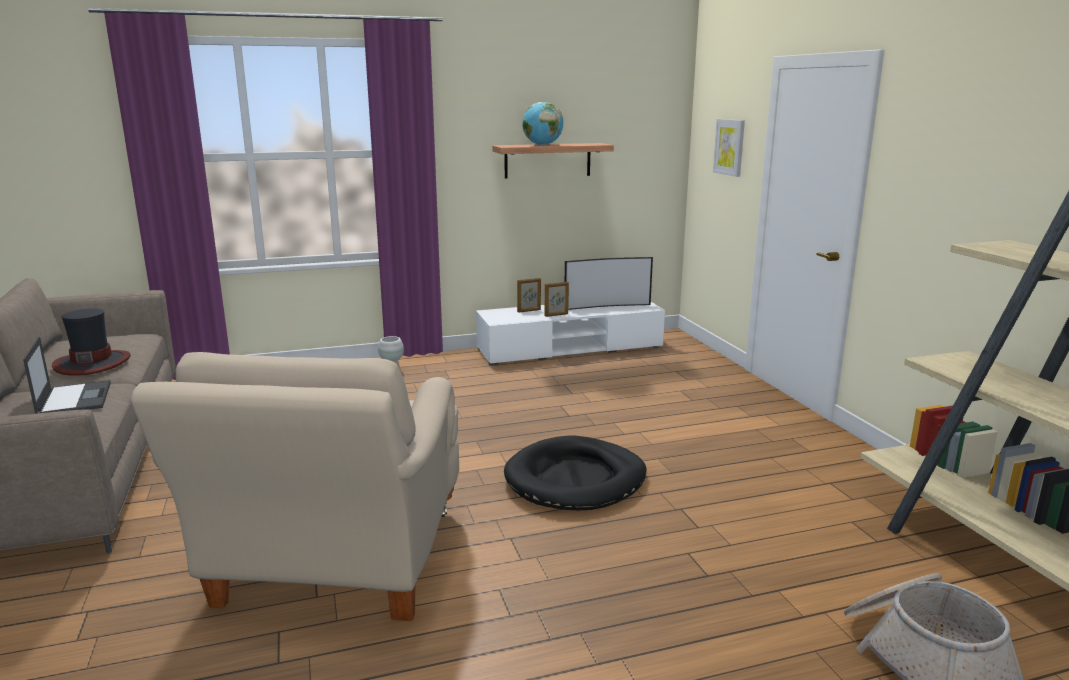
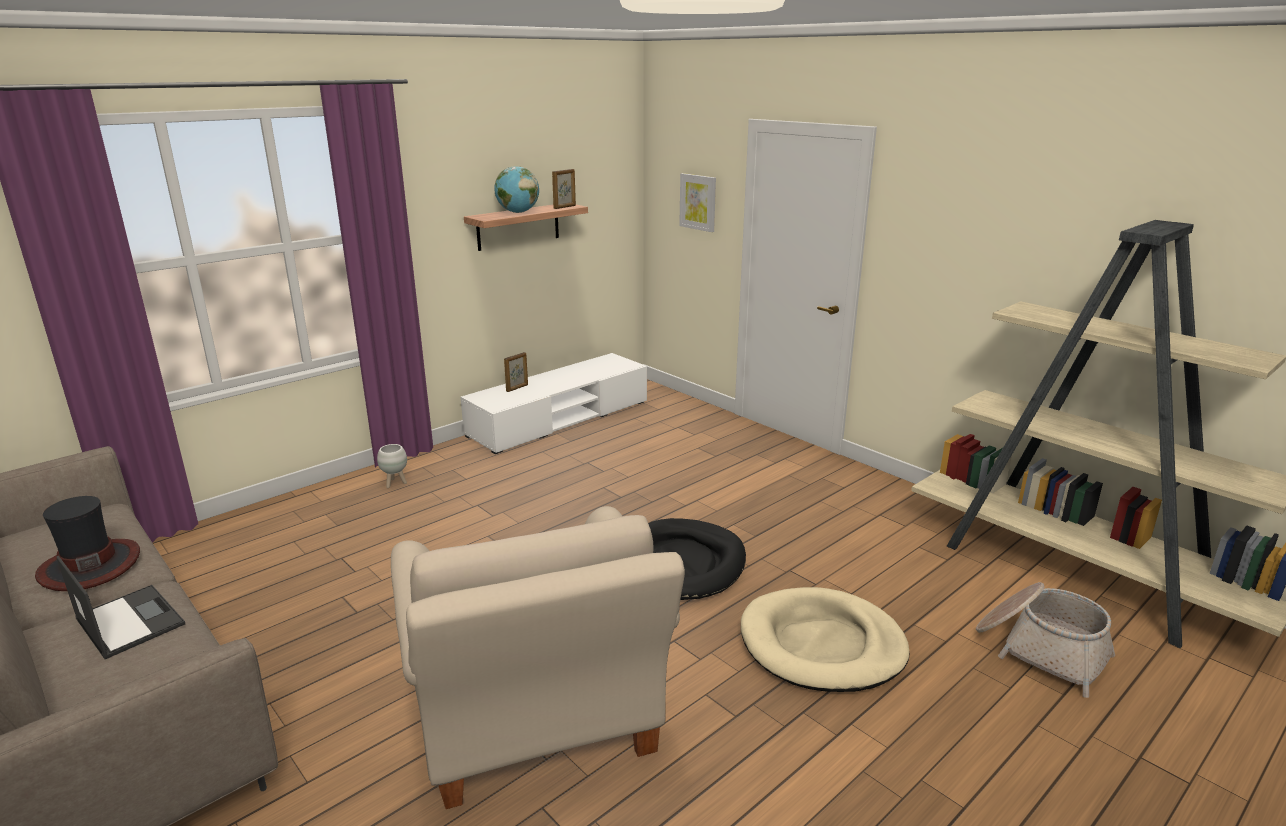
camera: 25 degrees left, 5 degrees up
(556, 315) = (550, 389): picture frame -> picture frame (565, 207)
(606, 306) = (589, 370): television -> none
(655, 581) = (822, 645): none -> beige dog bed

